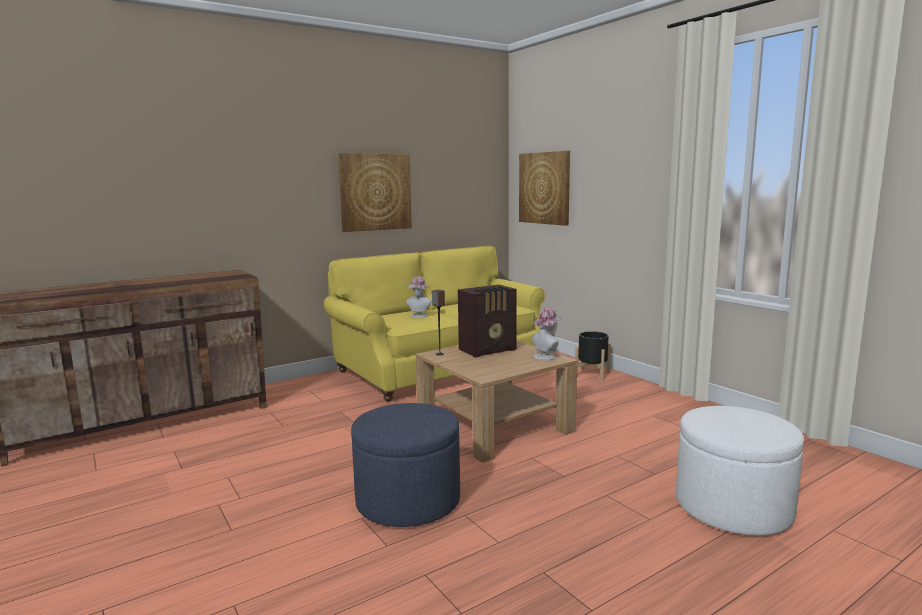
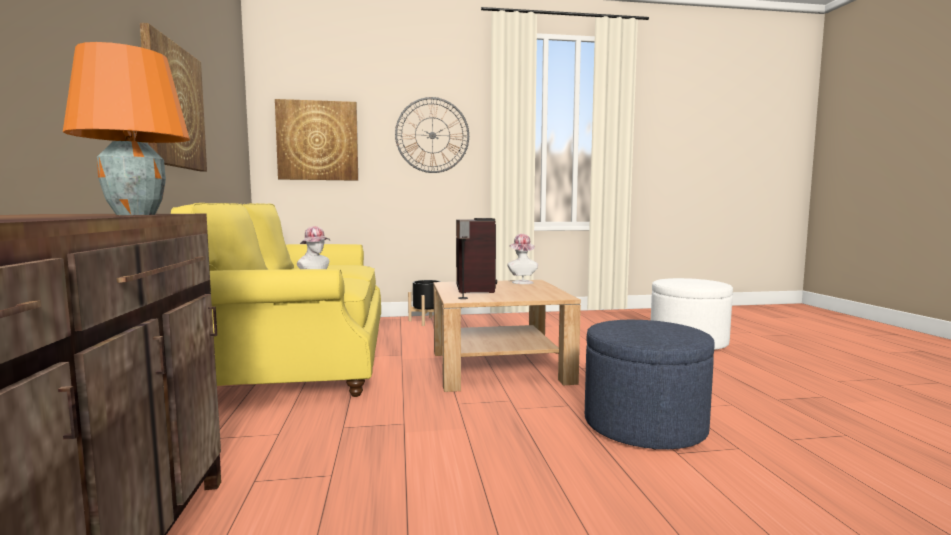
camera: 65 degrees left, 5 degrees down
(208, 280) = (136, 214): none -> orange table lamp
(626, 179) = (432, 135): none -> wall clock

